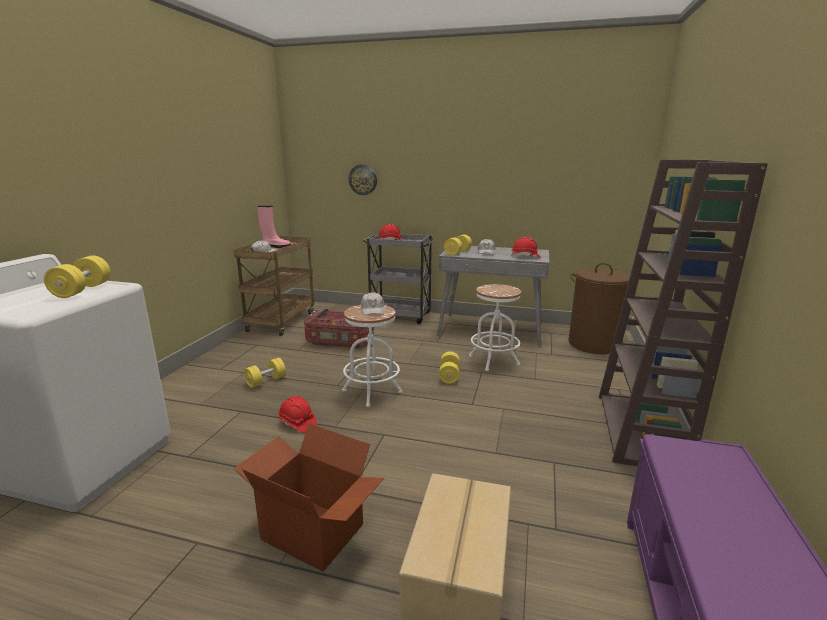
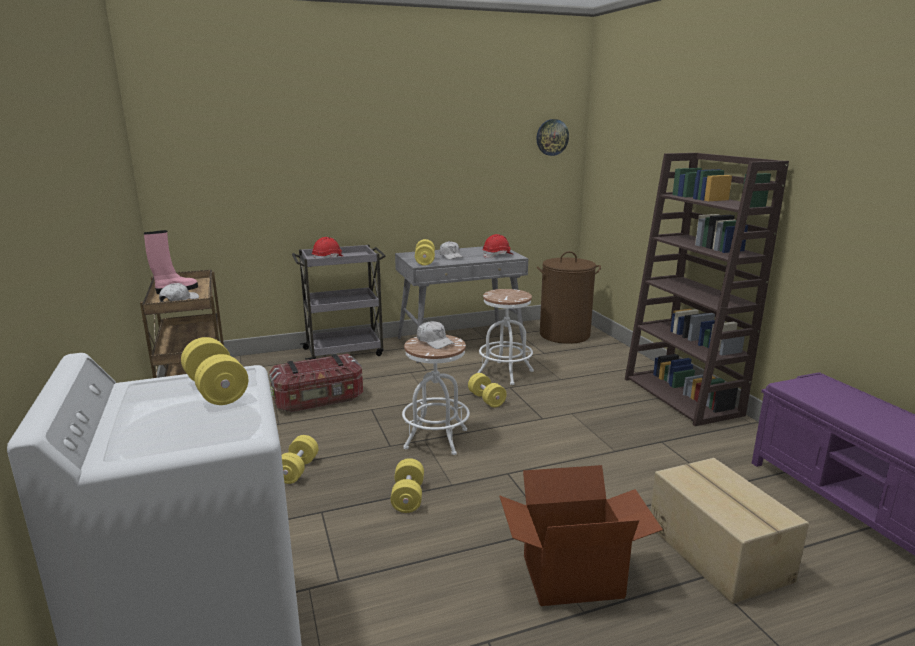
camera: 35 degrees left, 0 degrees up
(297, 423) = (408, 497): red hard hat -> yellow dumbbell
(363, 179) = (269, 182): wall clock -> wall clock (552, 137)

